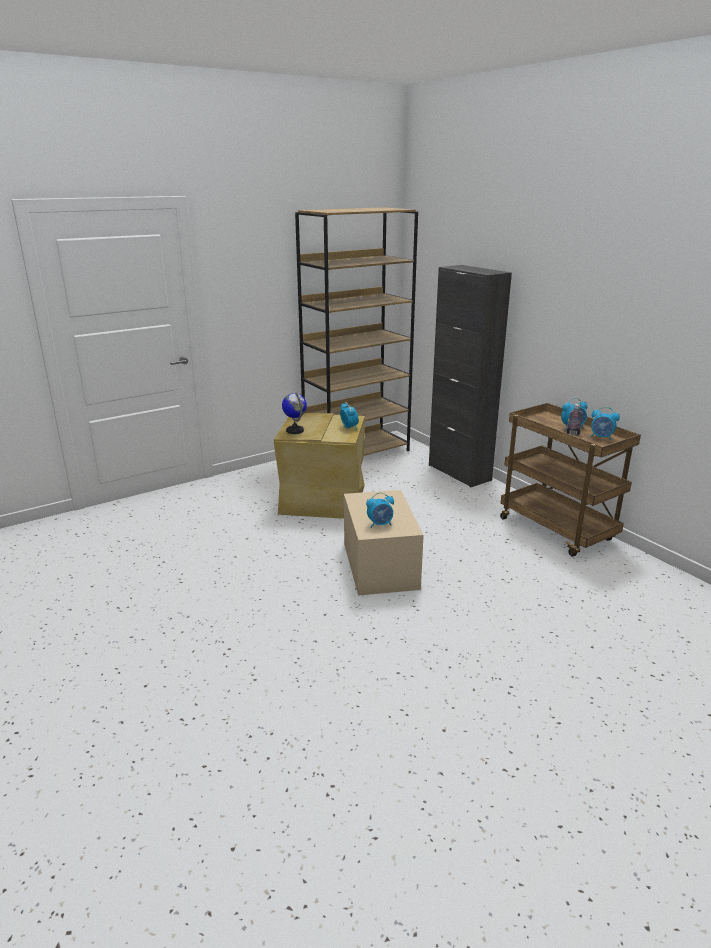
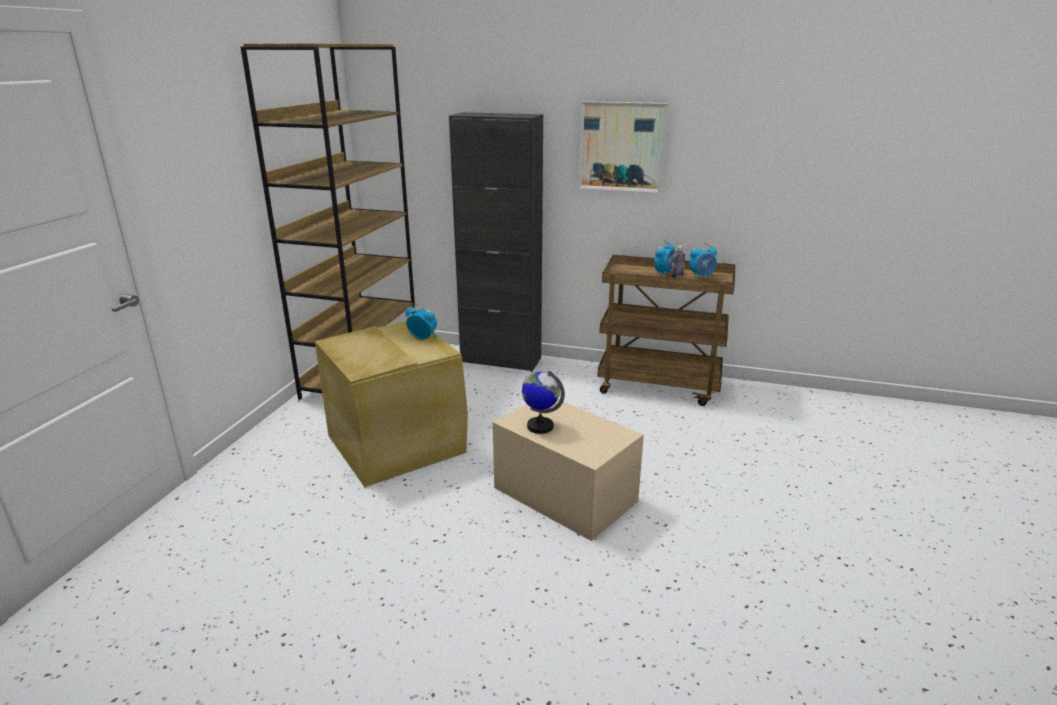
camera: 40 degrees left, 0 degrees up
(295, 430) = (363, 361): globe -> globe (540, 426)
(380, 524) = (588, 441): alarm clock -> none
(566, 308) = (622, 146): none -> picture

